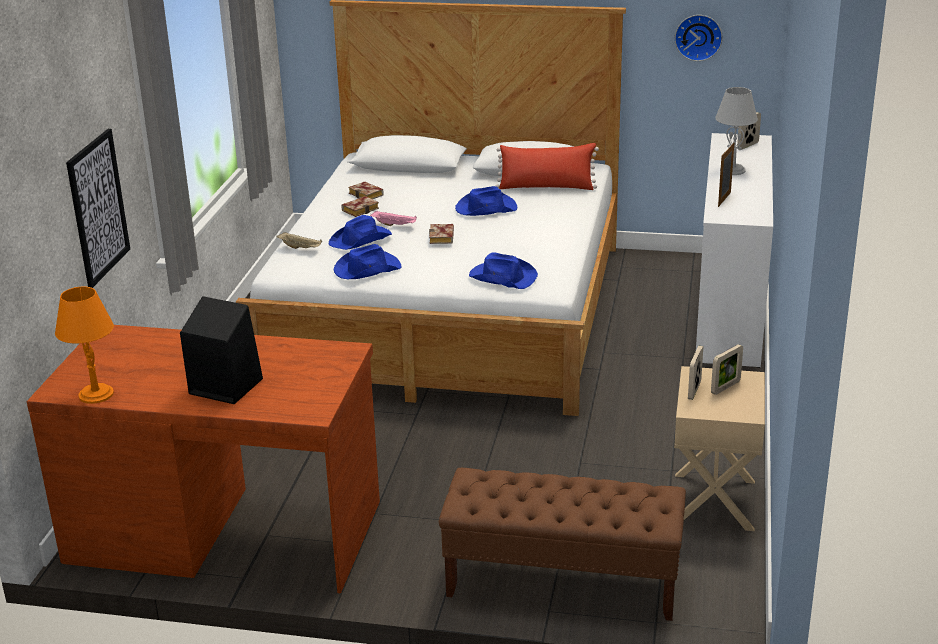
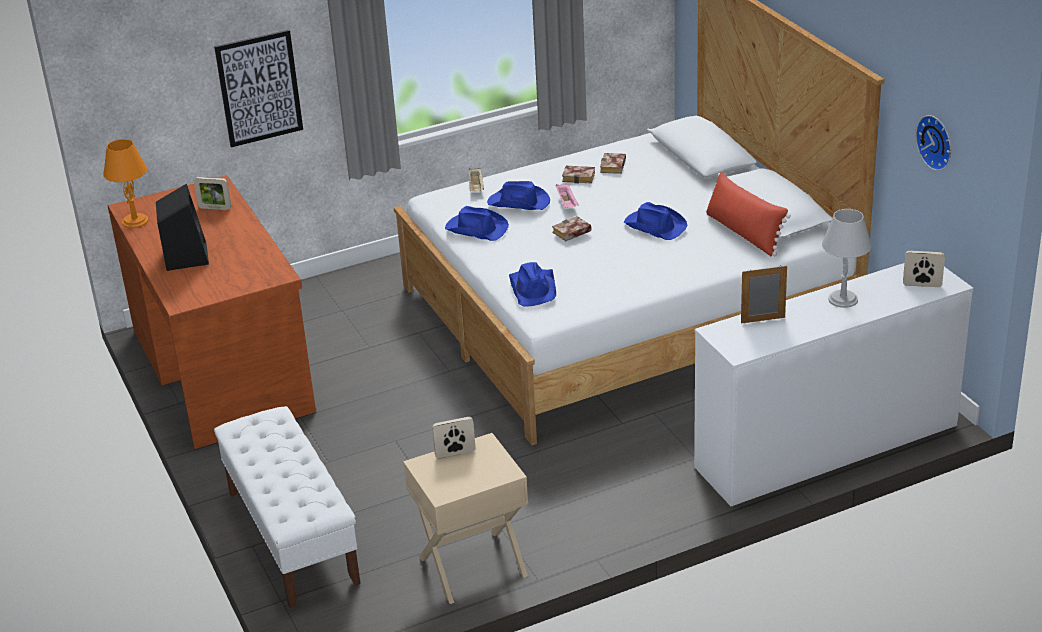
camera: 55 degrees right, 5 degrees up
(562, 582) = (292, 536): brown bench -> white bench
(725, 387) = (477, 466): picture frame -> picture frame (215, 208)

